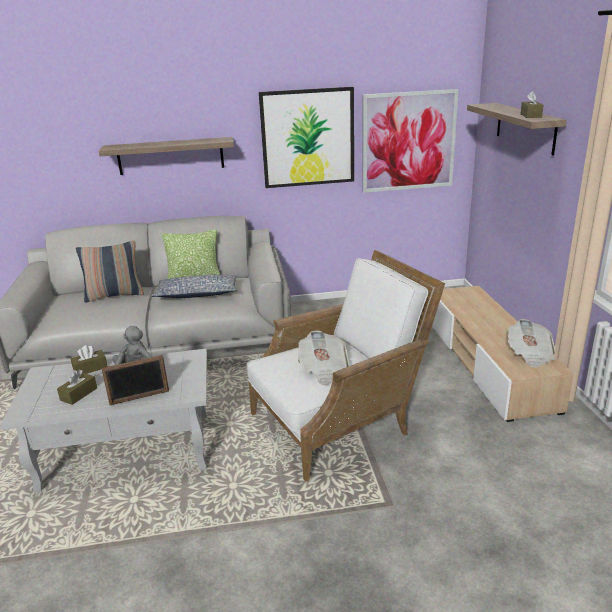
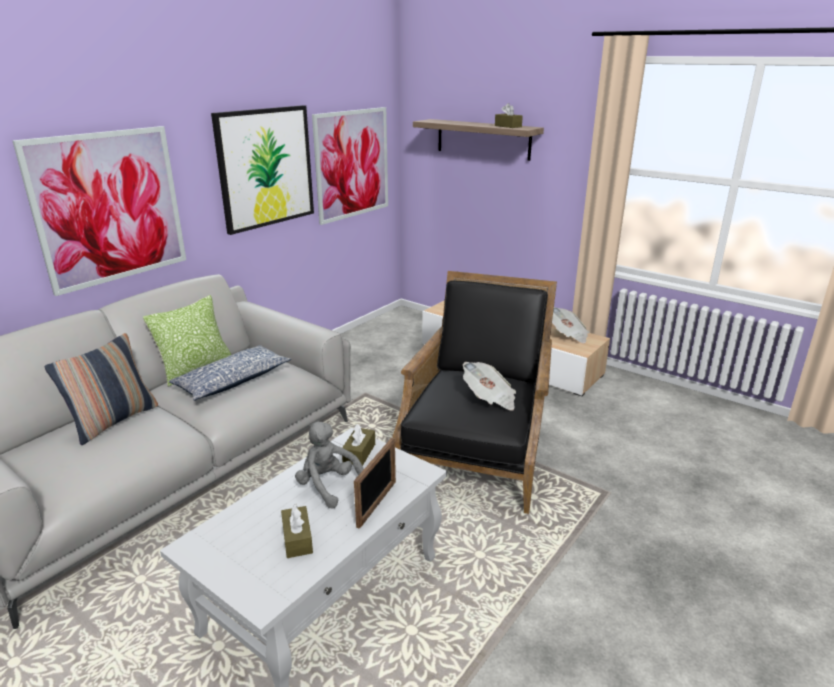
camera: 45 degrees left, 0 degrees up
(90, 368) = (254, 508): brown tissue box -> brown tissue box (359, 453)
(170, 156) = (109, 207): shelf -> picture
(340, 421) = (477, 452): white armchair -> black armchair

